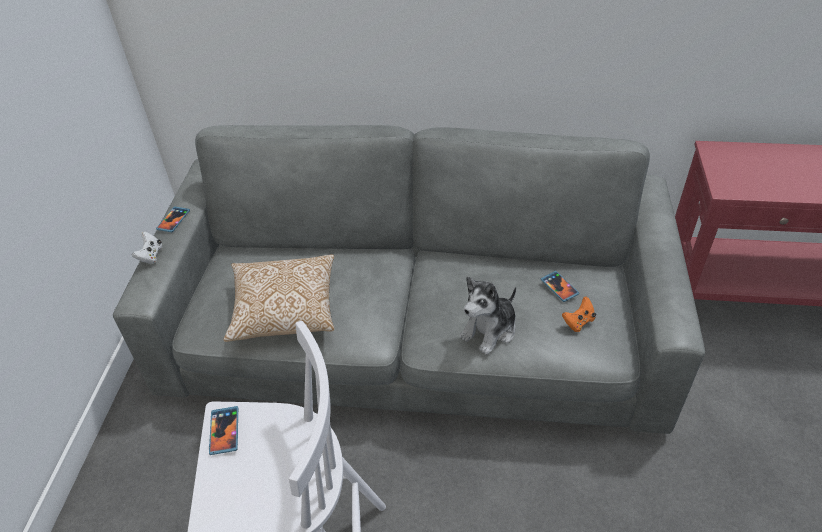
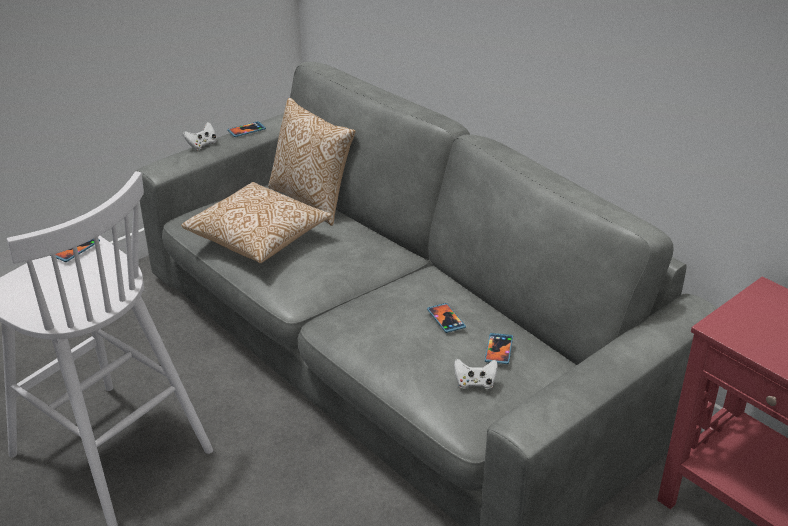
camera: 40 degrees right, 10 degrees down
(275, 250) = (312, 200): none -> pillow
(490, 330) = (389, 342): plush toy -> none
(501, 287) = (446, 319): none -> phone
(578, 322) = (475, 383): orange game controller -> white game controller

